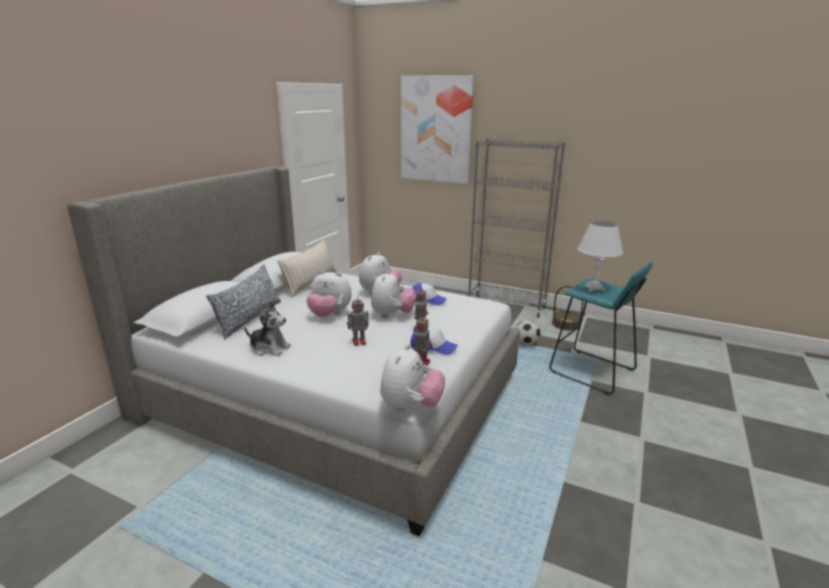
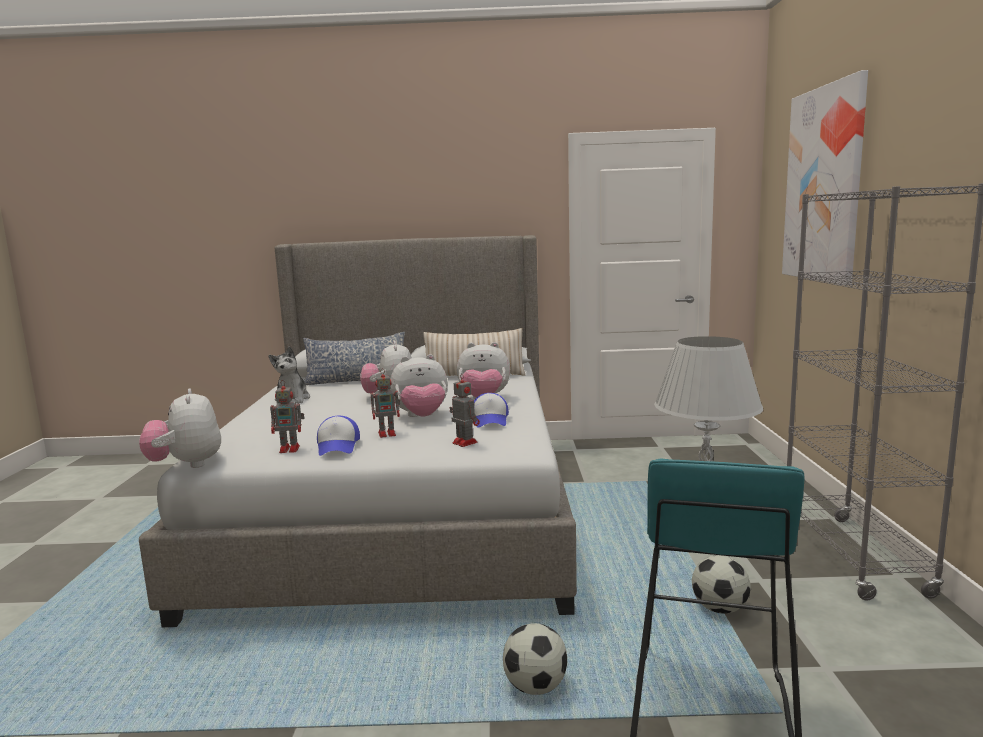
camera: 65 degrees right, 10 degrees down
(358, 342) = (322, 417): toy robot -> toy robot (464, 442)
(411, 406) = (186, 465): plush toy -> plush toy turned 75 degrees clockwise
(560, 402) = (535, 686): none -> football
(565, 324) = (892, 640): basket -> none

